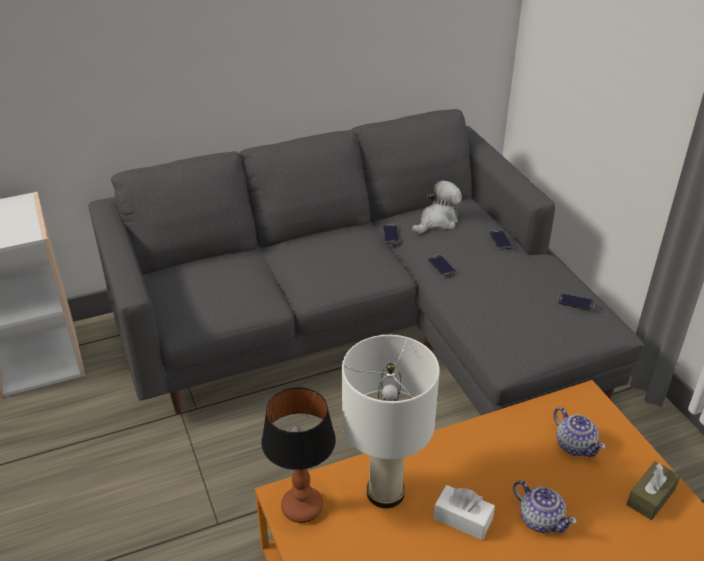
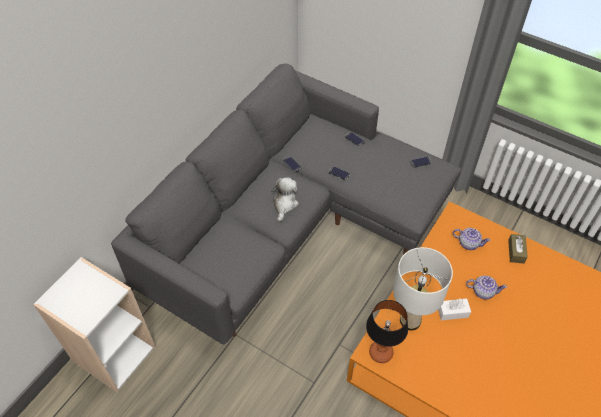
camera: 35 degrees left, 15 degrees up
(437, 222) = (310, 142): plush toy -> plush toy (284, 204)

